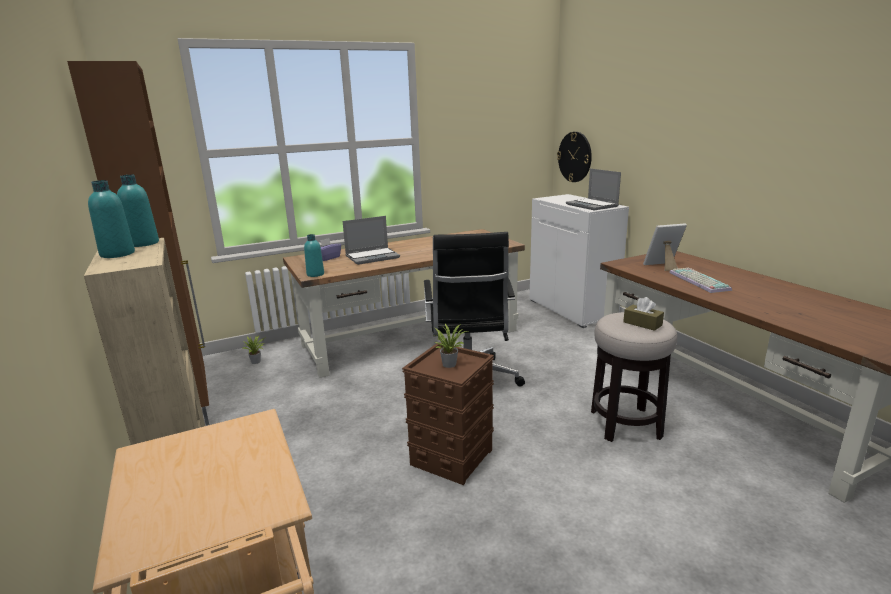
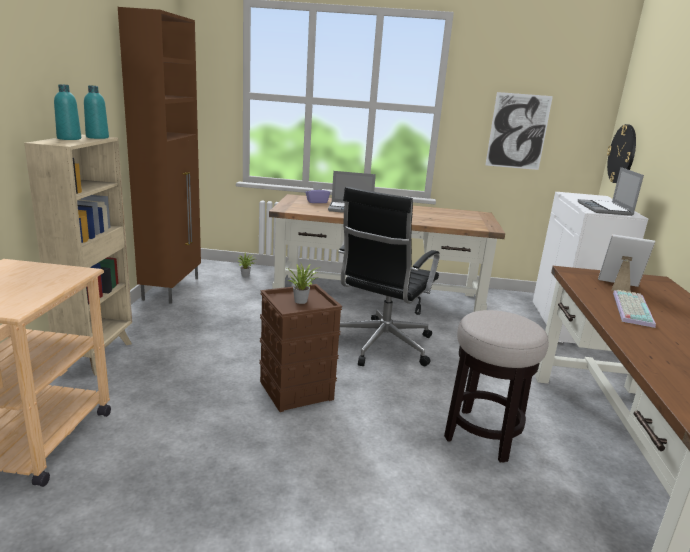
camera: 30 degrees right, 0 degrees up
(315, 274) = (287, 209): turquoise bottle -> none
(486, 150) = (518, 131): none -> picture
(642, 323) = (508, 326): brown tissue box -> none

